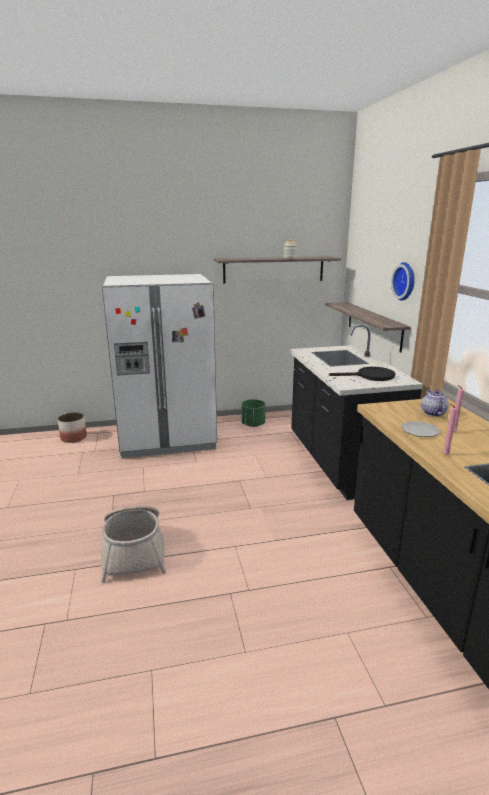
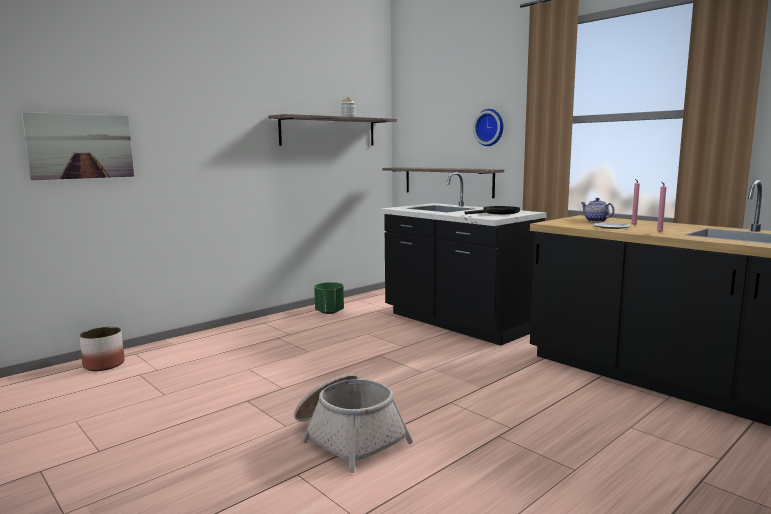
camera: 30 degrees left, 10 degrees down
(64, 288) = (81, 146): none -> picture
(167, 438) = (242, 340): white fridge -> none

